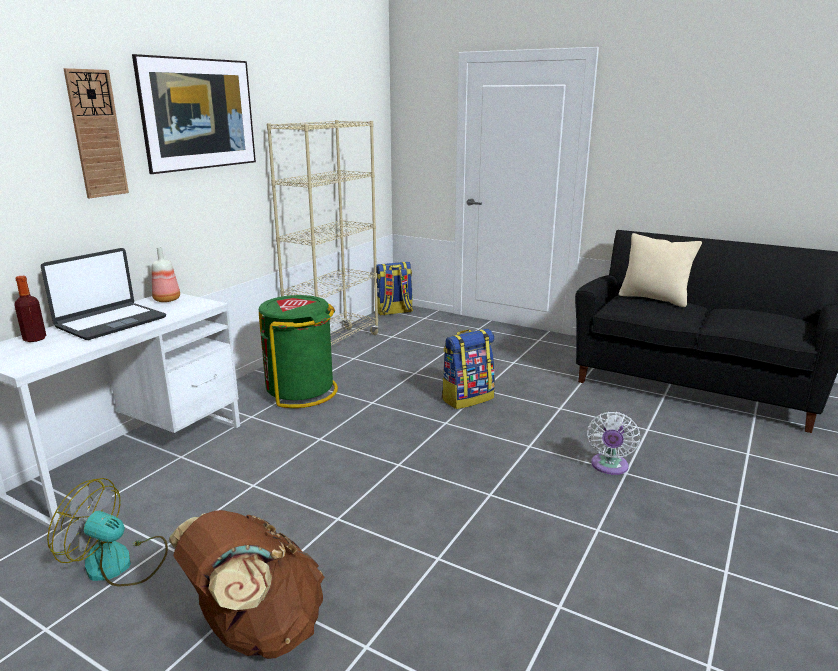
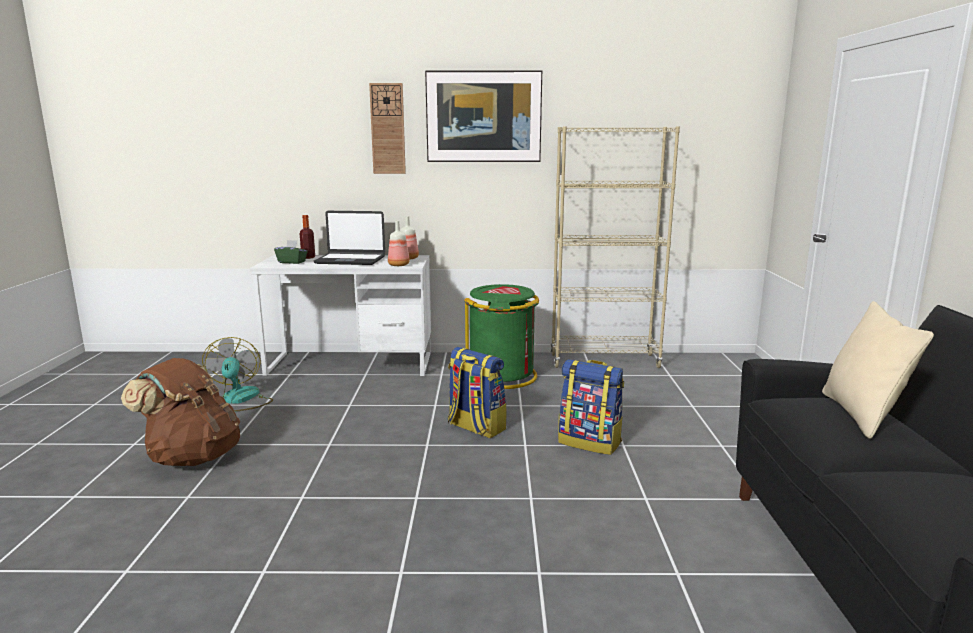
camera: 60 degrees right, 5 degrees down
(42, 350) = (292, 262): none -> green tissue box
(191, 308) = (398, 265): none -> bottle
(394, 312) = (729, 359): backpack -> backpack (475, 427)
(609, 467) = (540, 558): white fan -> none

